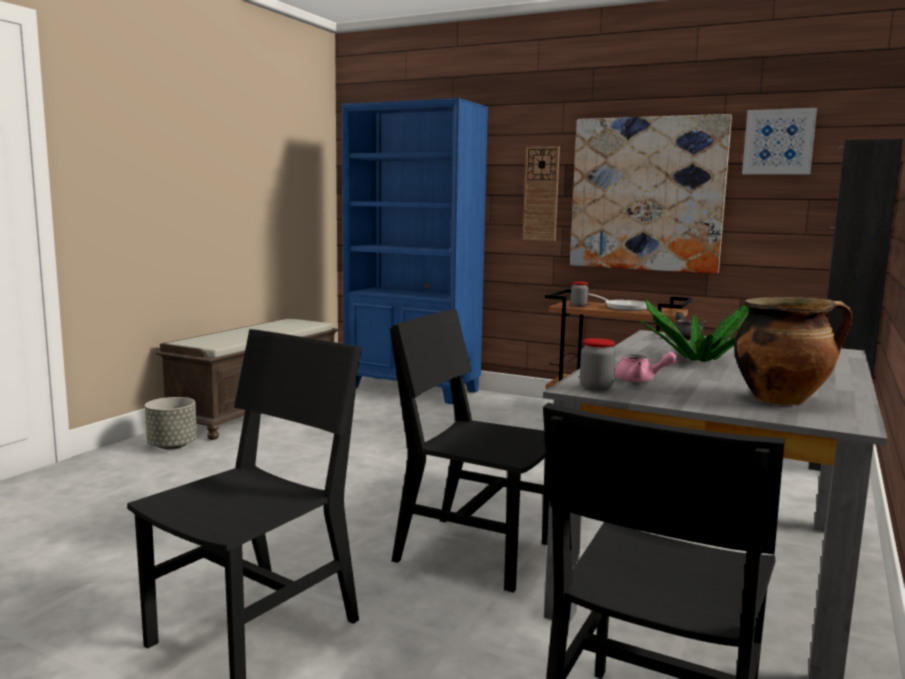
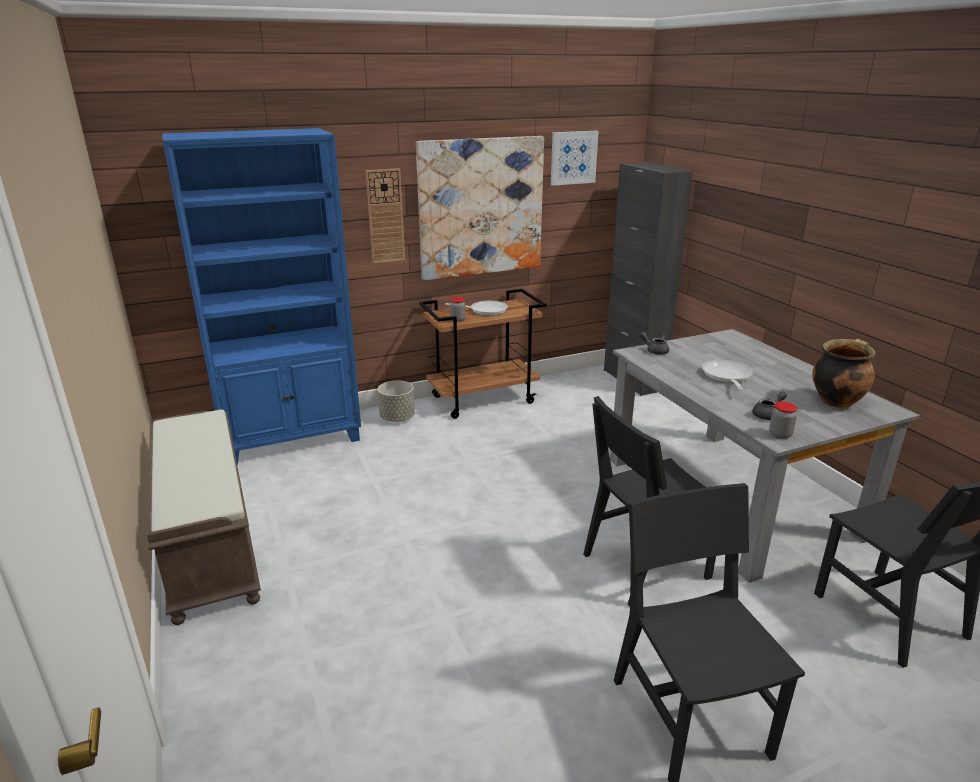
camera: 50 degrees left, 15 degrees up
(173, 446) = (238, 636): grey planter -> grey planter (397, 417)
(640, 380) = (769, 415): pink teapot -> grey teapot
(699, 360) = (726, 377): potted plant -> frying pan

